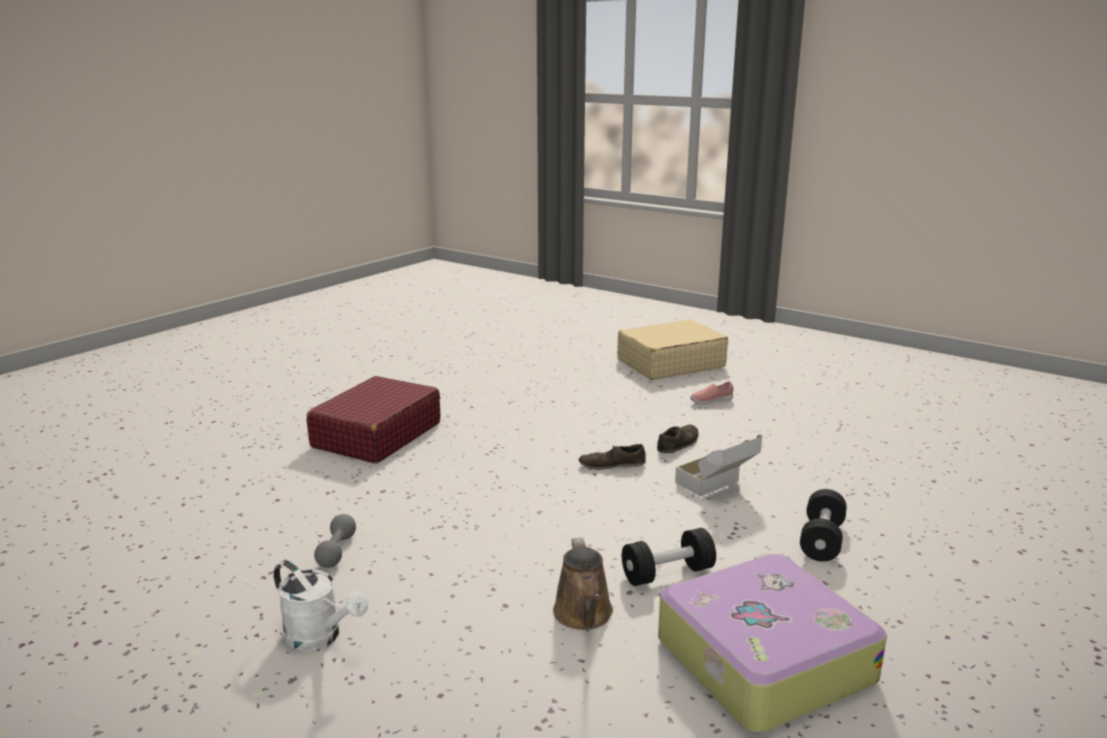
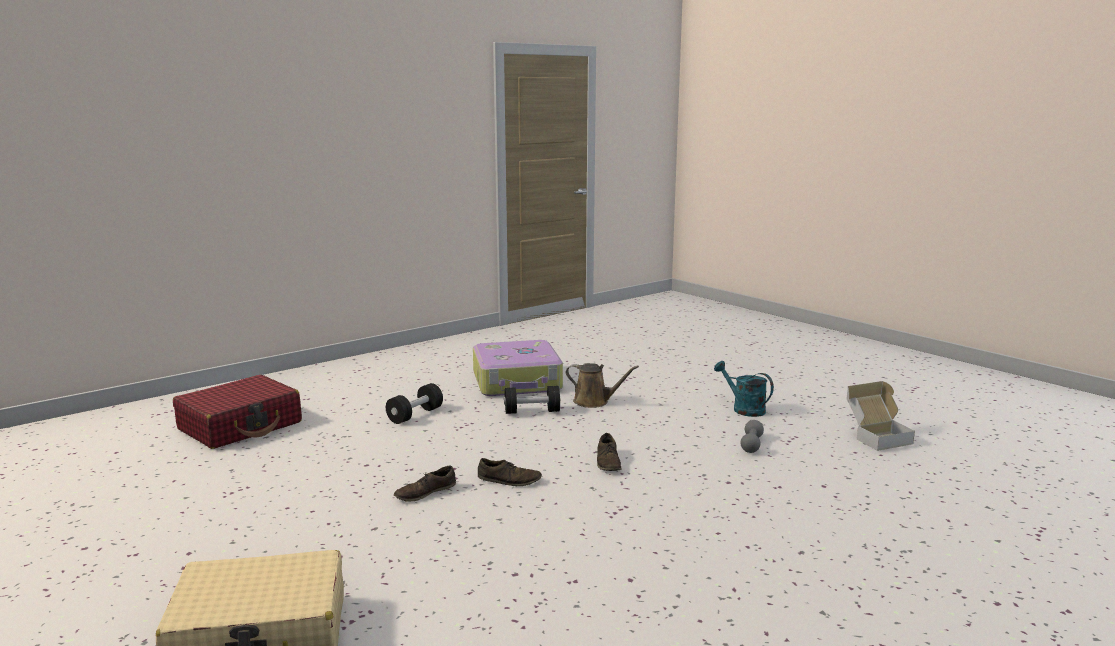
camera: 165 degrees left, 5 degrees down
(320, 637) = (743, 409): white watering can -> turquoise watering can
(376, 435) = (752, 547): red suitcase -> red suitcase (241, 426)
(519, 499) = (608, 462): none -> brown shoe
(584, 615) = (594, 402): brown watering can -> brown watering can turned 105 degrees clockwise
(710, 401) = (316, 543): pink shoe -> none
(717, 487) = (440, 451): cardboard box -> cardboard box (876, 437)

